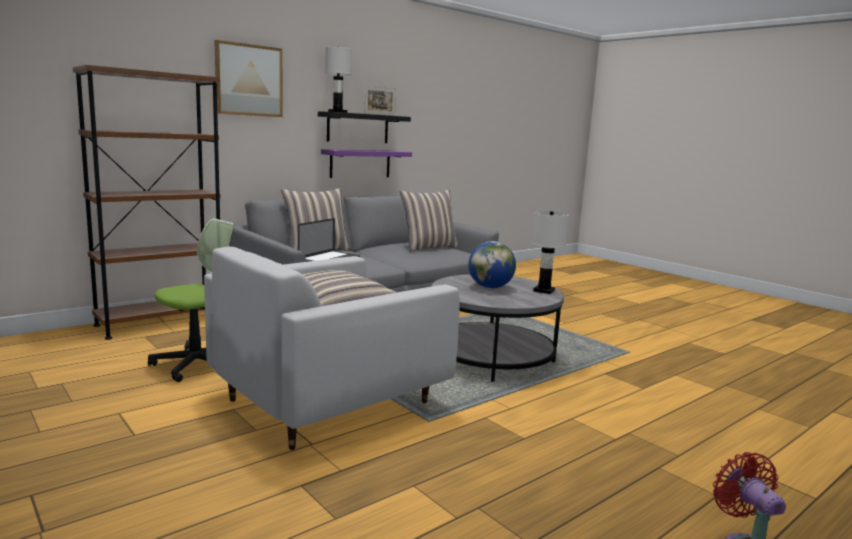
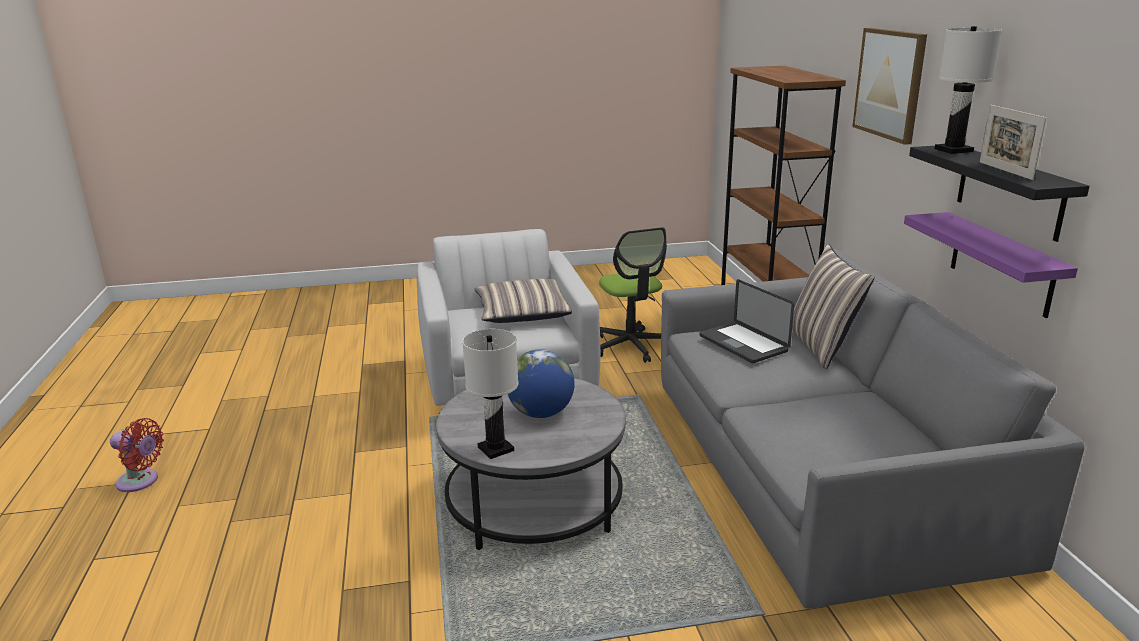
camera: 120 degrees right, 10 degrees up
(429, 247) = (856, 443): pillow -> none

